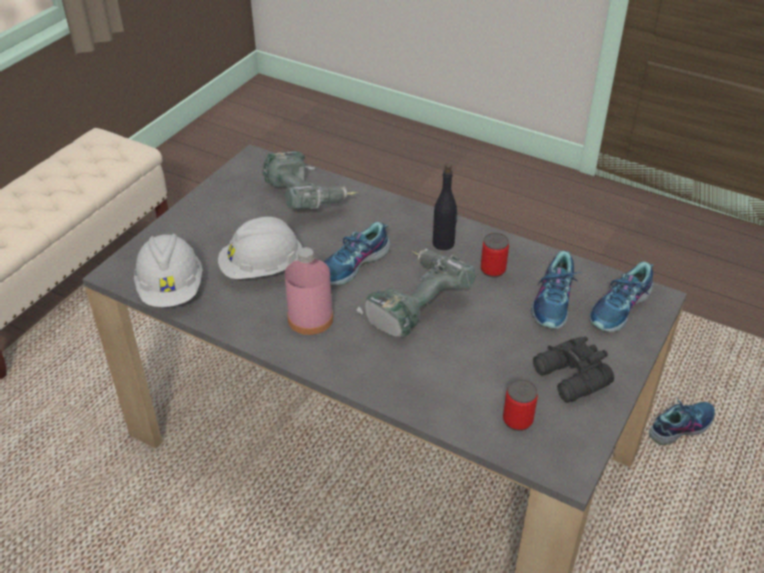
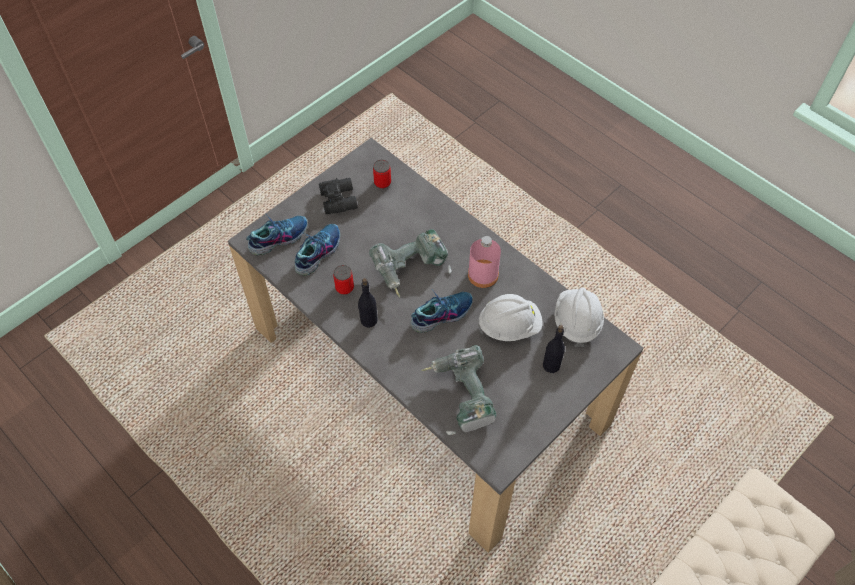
camera: 165 degrees left, 15 degrees up
(204, 241) = (551, 365): none -> black bottle
(680, 426) = (215, 338): shoe -> none

